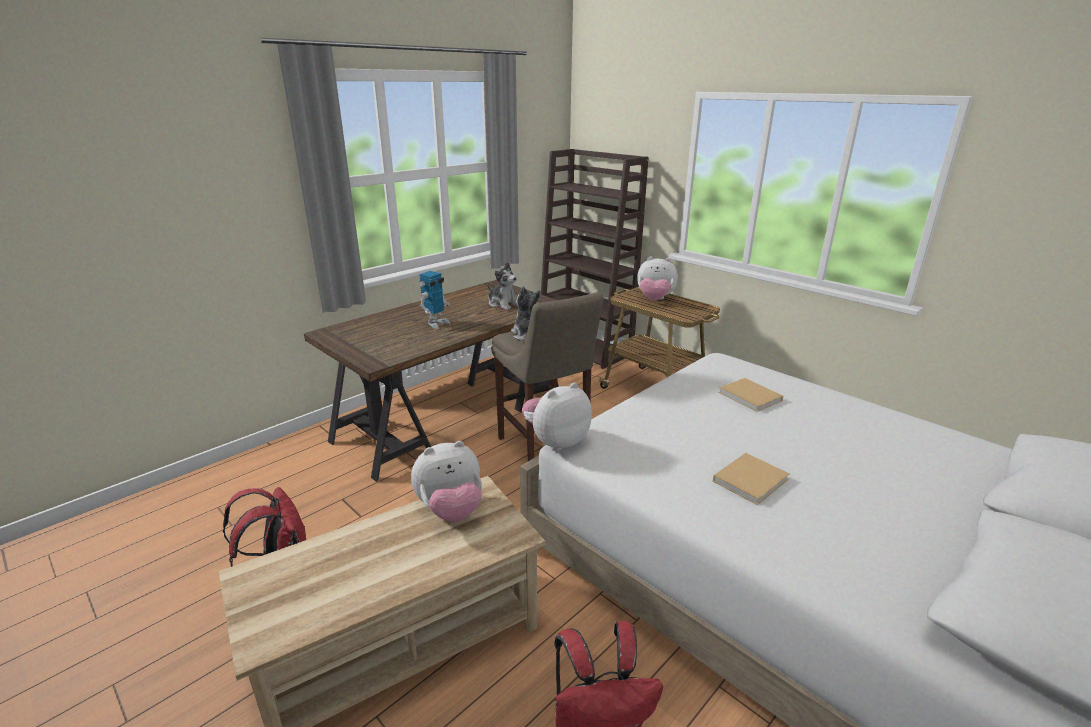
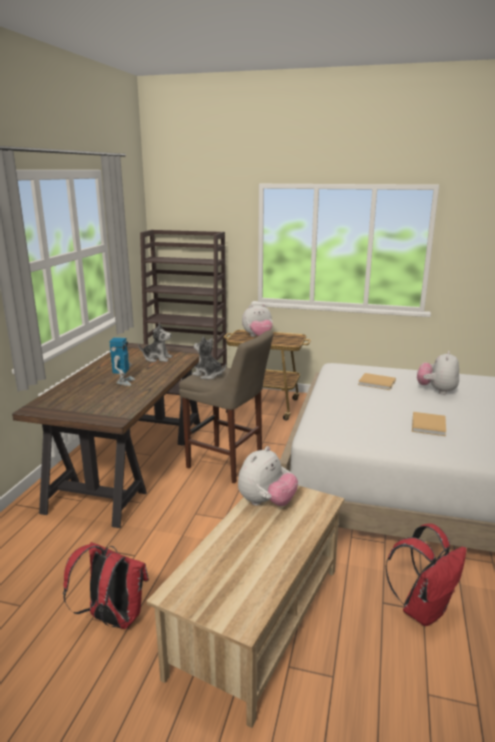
camera: 30 degrees left, 5 degrees down
(556, 441) = (301, 437): plush toy -> plush toy (436, 391)

